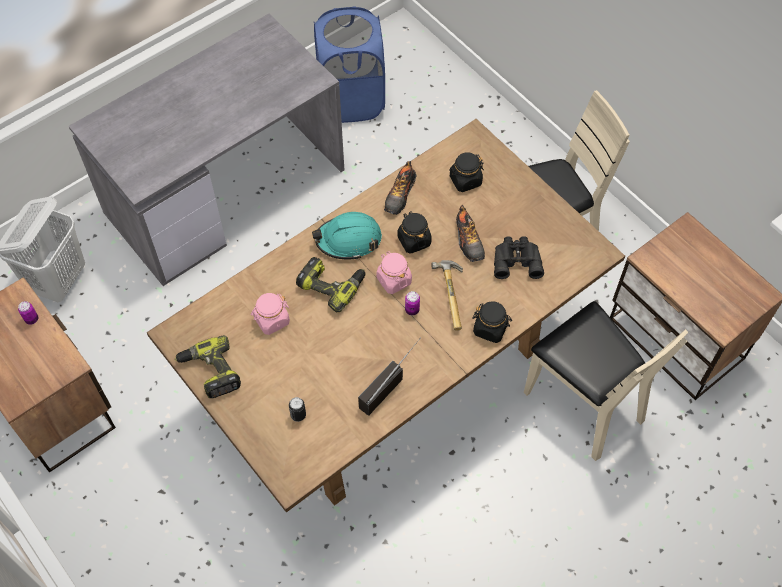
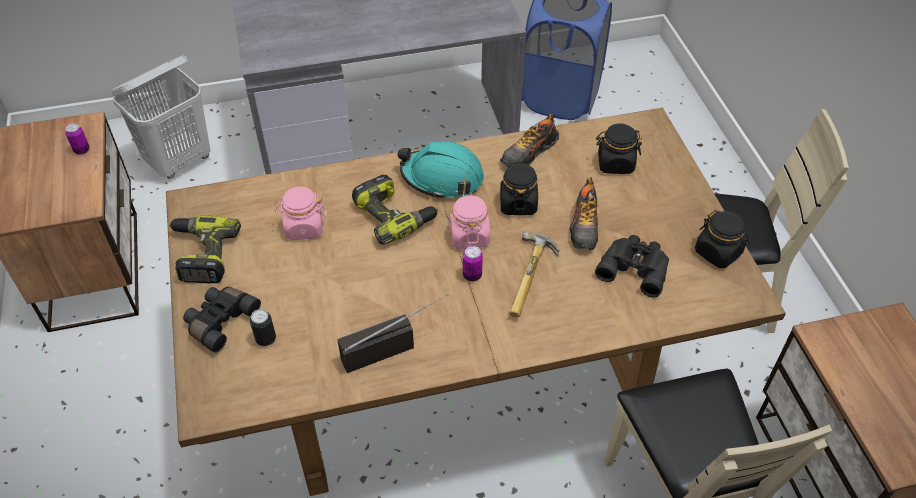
camera: 25 degrees right, 10 degrees down
(258, 416) = (220, 321): none -> black binoculars
(490, 329) = (558, 332): black jar -> black jar (718, 252)

